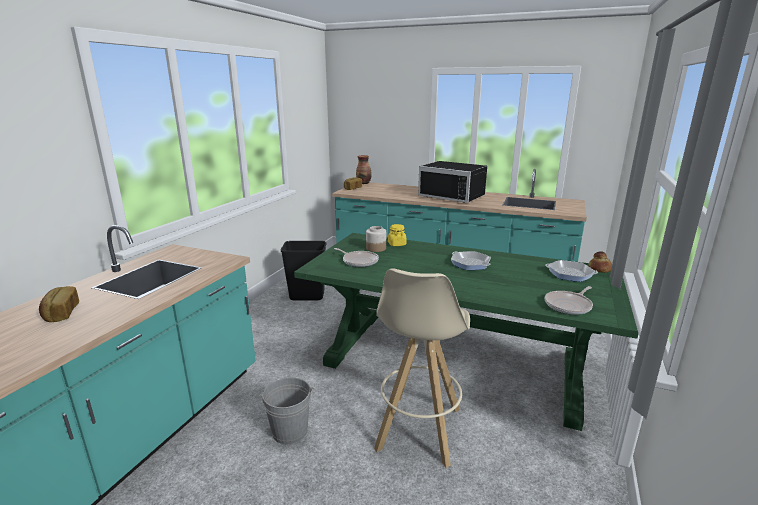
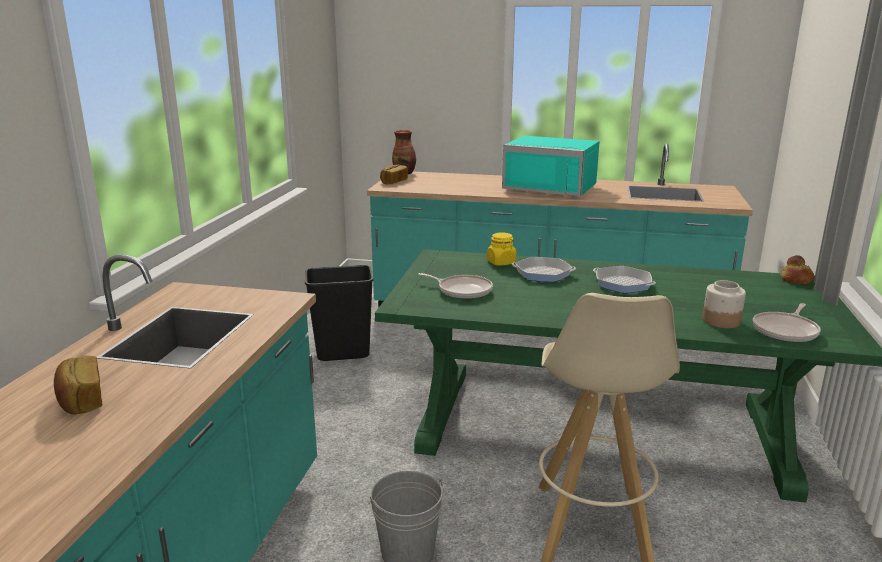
camera: 10 degrees left, 0 degrees up
(376, 248) = (474, 271): jar -> jar (721, 321)
(454, 196) = (552, 187): black microwave -> turquoise microwave
(570, 274) = (762, 289): frying pan -> frying pan (543, 274)

